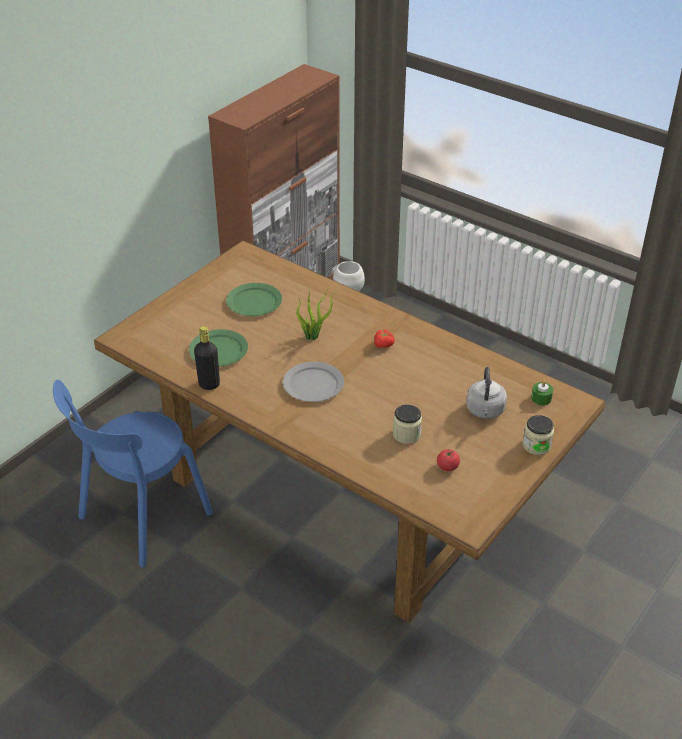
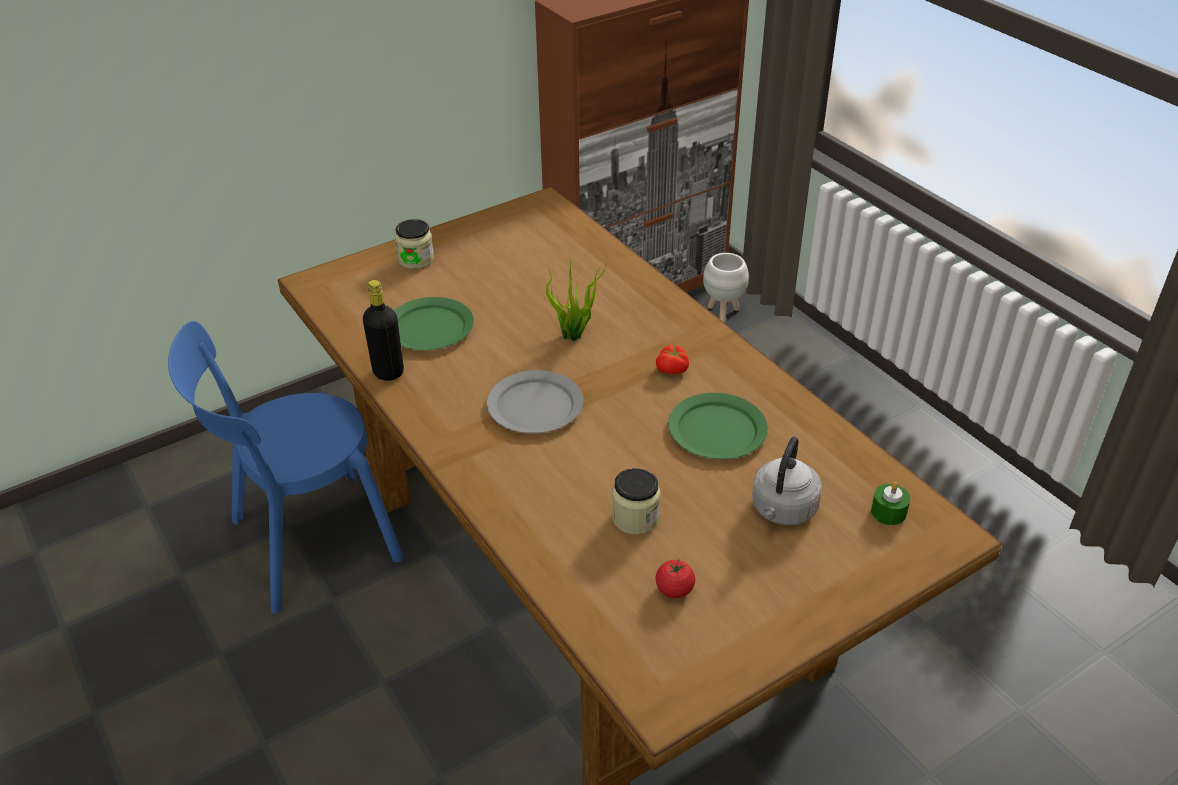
camera: 20 degrees right, 0 degrees up
(254, 302) = (519, 271): green plate -> green plate (718, 430)
(536, 445) = (844, 591): jar -> jar (416, 259)

